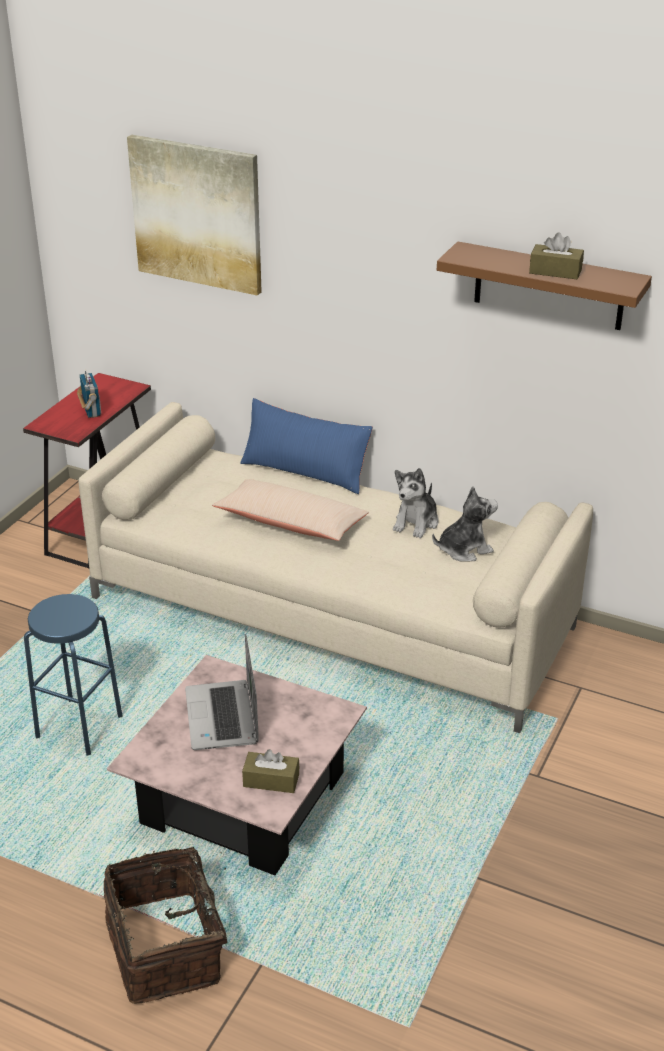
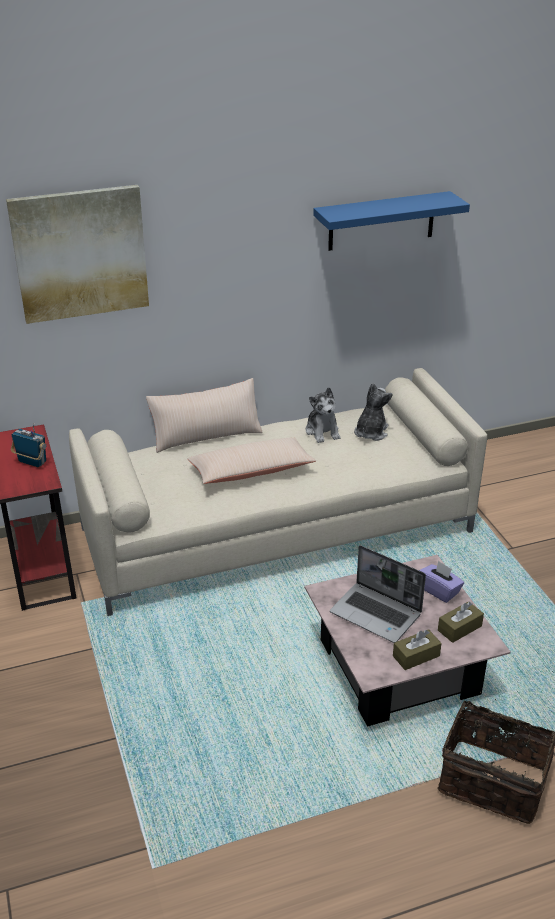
camera: 45 degrees left, 0 degrees up
(79, 726) = (235, 700): blue stool -> none
(305, 471) = (206, 436): blue pillow -> beige pillow
(310, 737) = (439, 591): none -> purple tissue box
(549, 286) = (381, 221): brown shelf -> blue shelf
(555, 271) = (403, 205): brown tissue box -> brown tissue box (416, 656)

